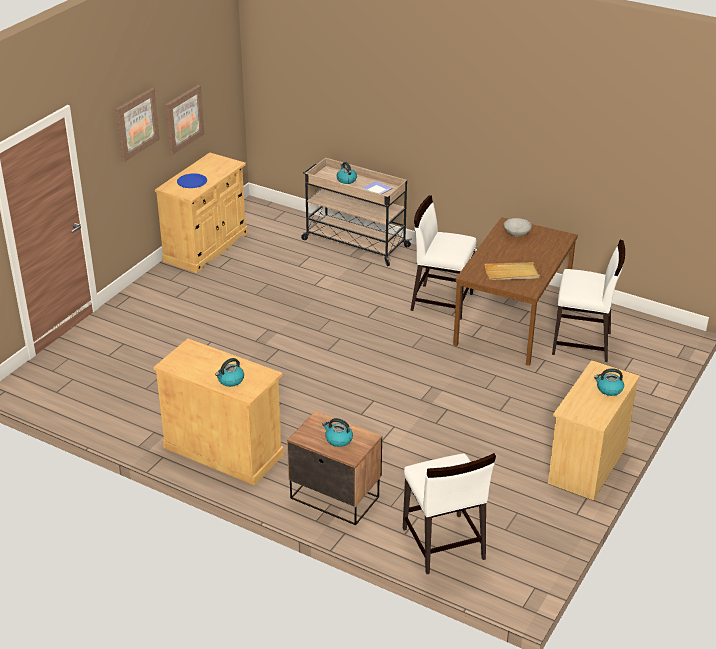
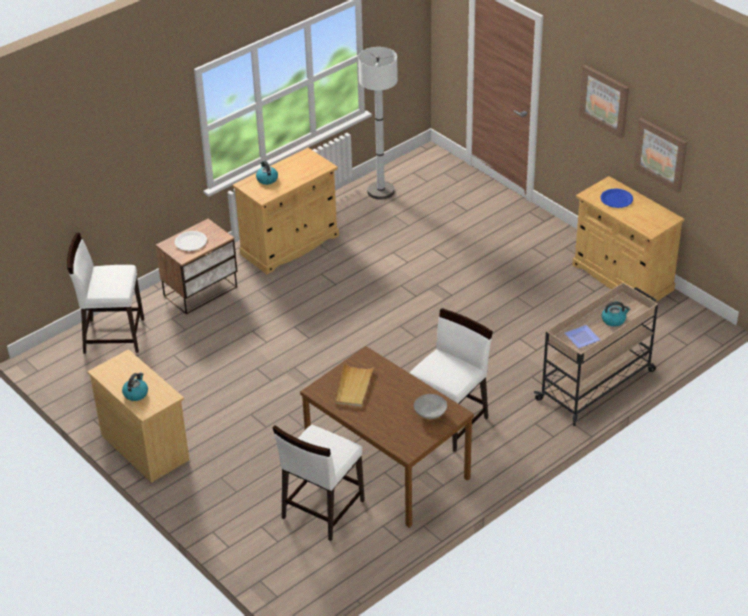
camera: 110 degrees right, 5 degrees up
(99, 407) = (380, 191): none -> white floor lamp
(338, 439) = (190, 242): kettle -> white plate

